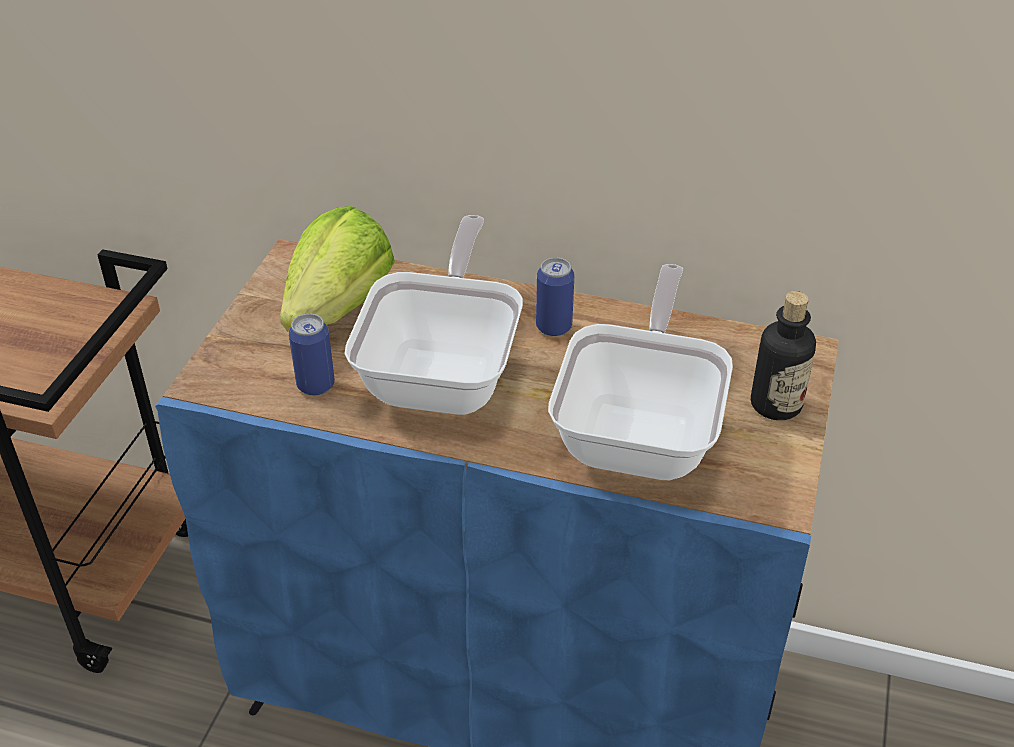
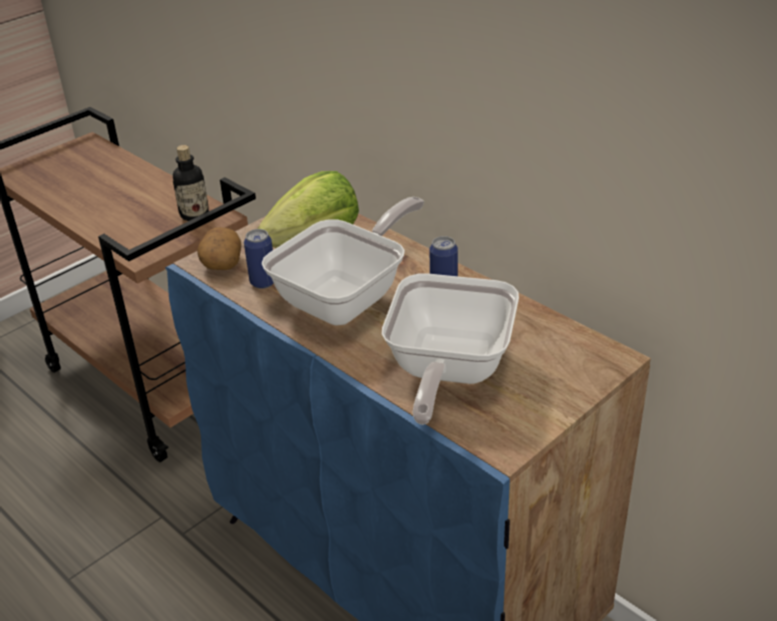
camera: 30 degrees right, 5 degrees down
(233, 374) = (221, 262): none -> potato
(642, 430) = (447, 372): frying pan -> frying pan turned 150 degrees clockwise
(776, 404) = (559, 386): bottle -> bottle (194, 215)

